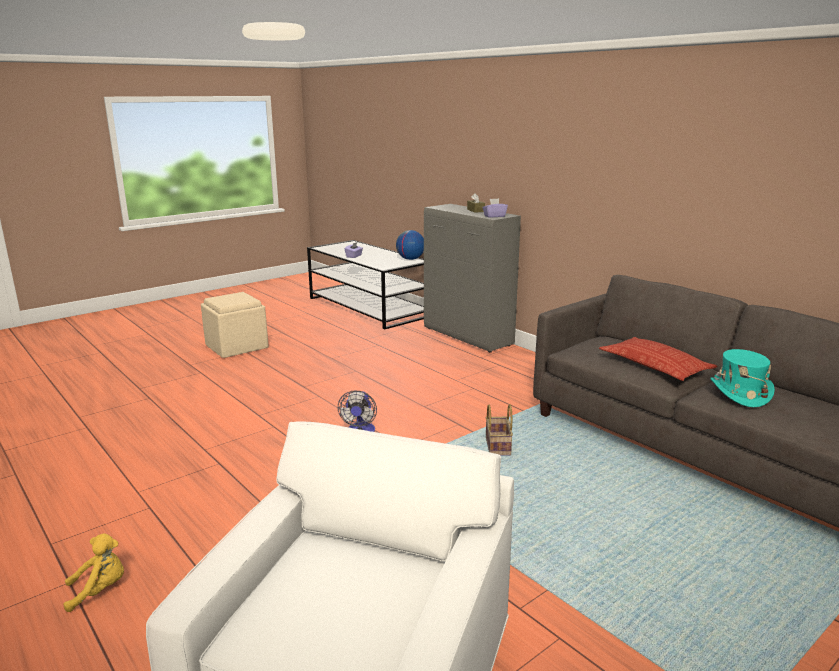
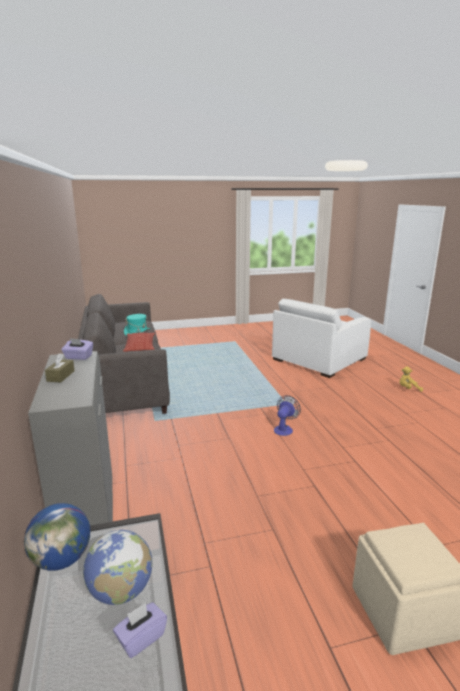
camera: 155 degrees left, 0 degrees up
(374, 259) = (121, 591): none -> globe
(499, 447) = (214, 402): basket -> none

